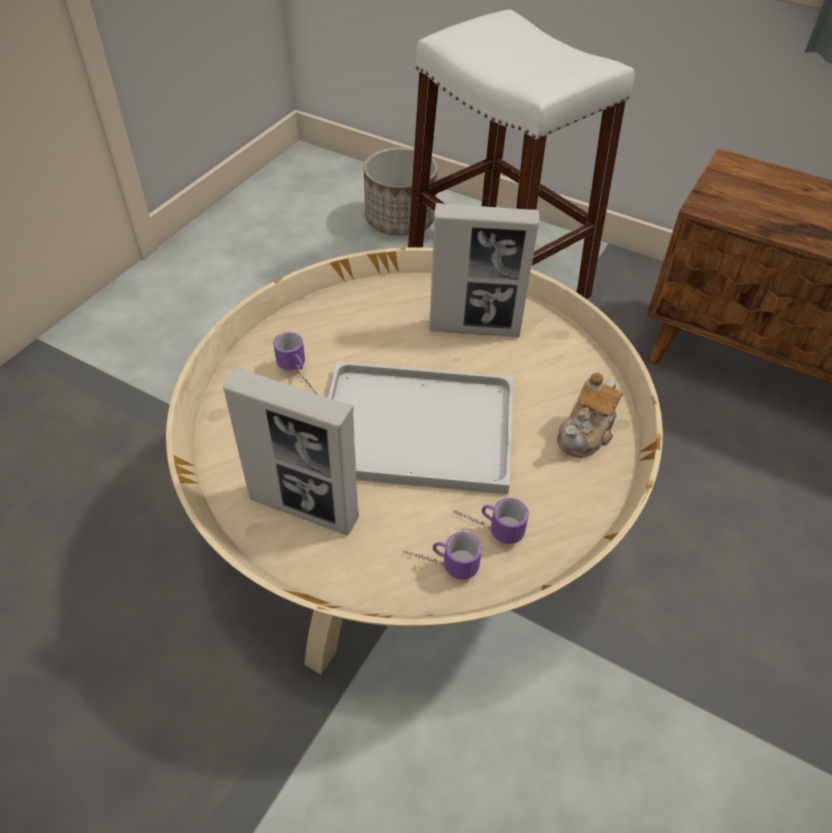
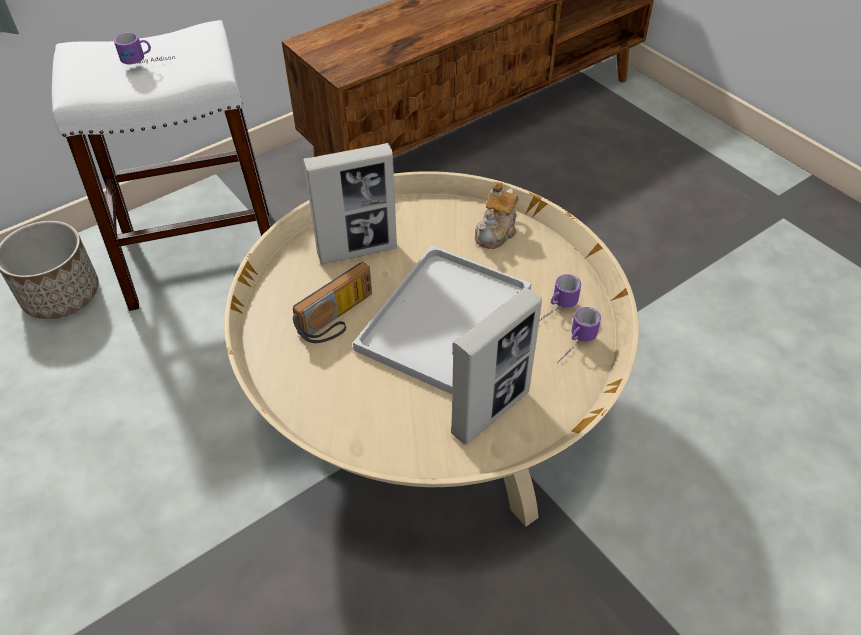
camera: 65 degrees left, 0 degrees up
(300, 378) = (346, 378): mug -> mug (149, 63)
(372, 346) = (338, 320): none -> radio
(475, 328) = (357, 251): picture frame -> picture frame turned 45 degrees clockwise
(586, 434) = (496, 232): teapot -> teapot turned 60 degrees clockwise

